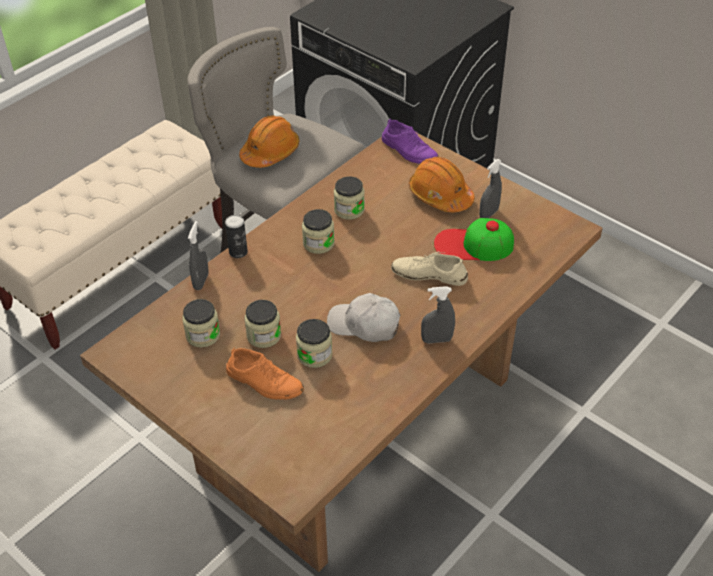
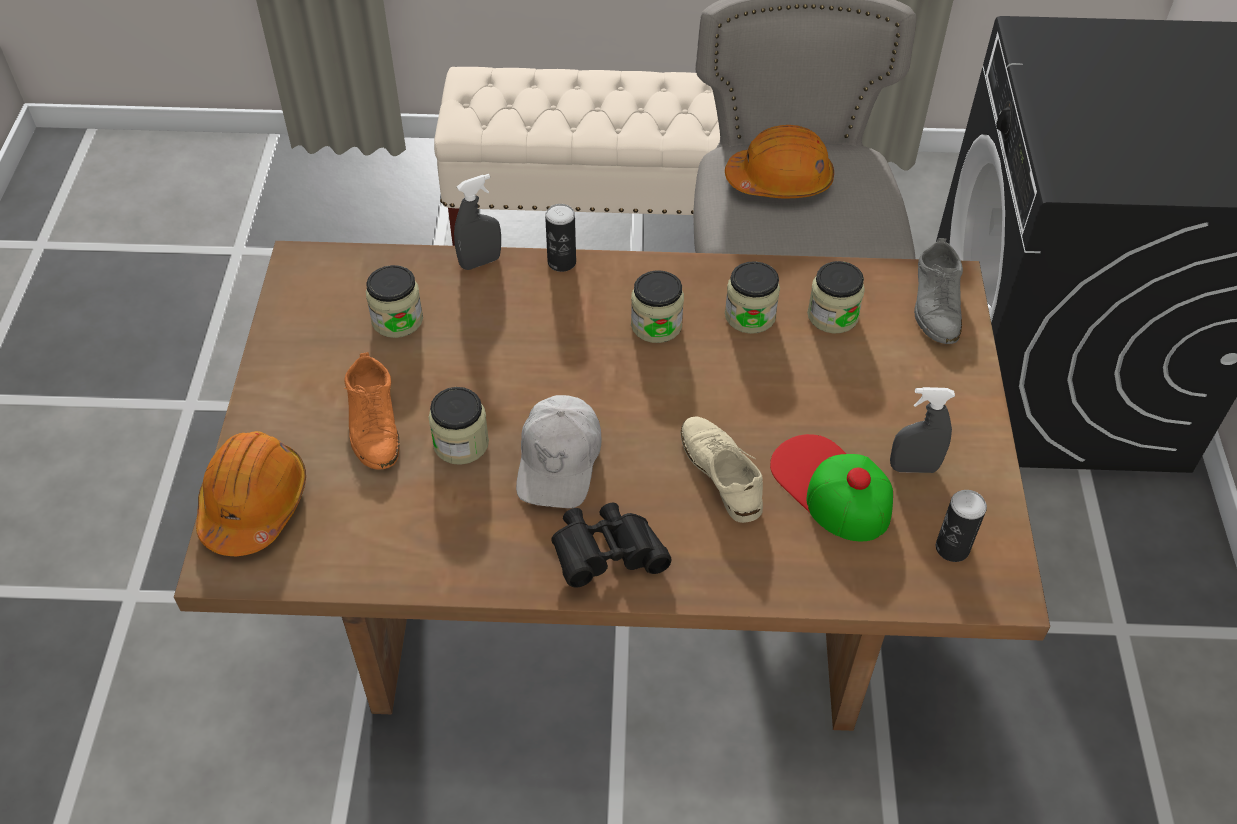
camera: 50 degrees right, 5 degrees up
(264, 335) = (448, 374): jar -> jar (832, 315)
(364, 325) = (559, 461): white cap -> white cap turned 150 degrees counterclockwise
(409, 150) = (936, 304): purple shoe -> grey shoe
(436, 340) = (607, 555): grey spray bottle -> black binoculars
(440, 195) = (887, 391): orange hard hat -> orange hard hat (254, 504)
(540, 229) = (952, 548): none -> can

